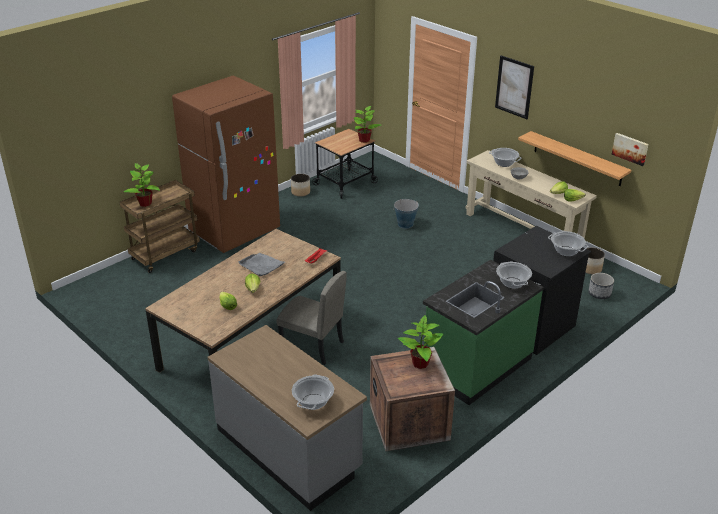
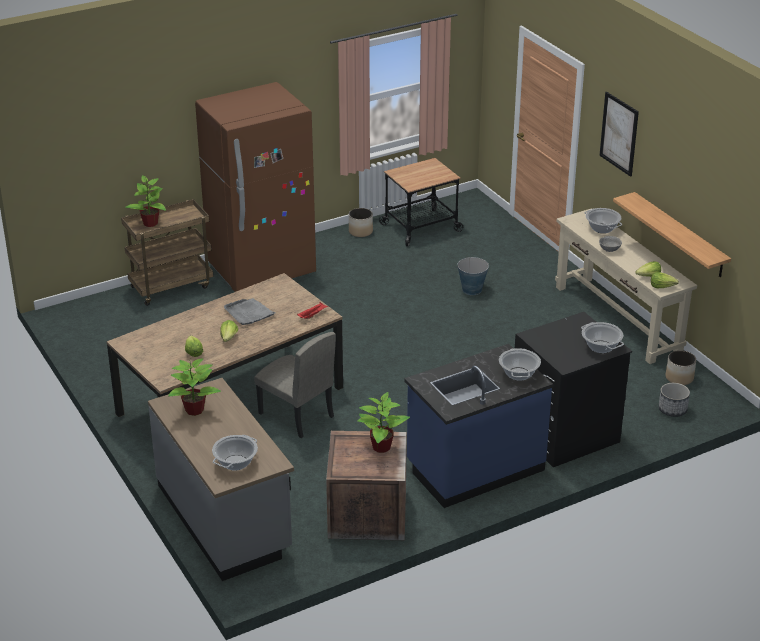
camera: 15 degrees right, 0 degrees up
(364, 140) = (447, 175): potted plant -> potted plant (195, 410)
(476, 365) = (474, 467): green counter -> blue counter
(630, 148) = (730, 231): picture -> none

